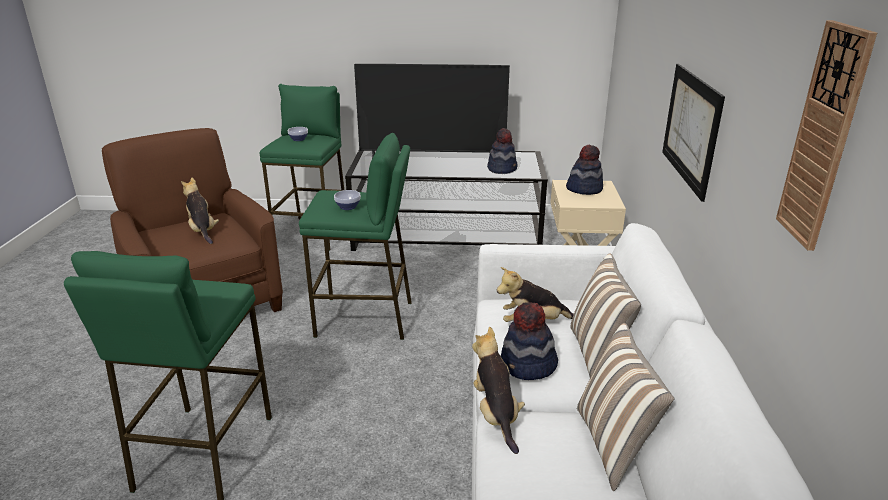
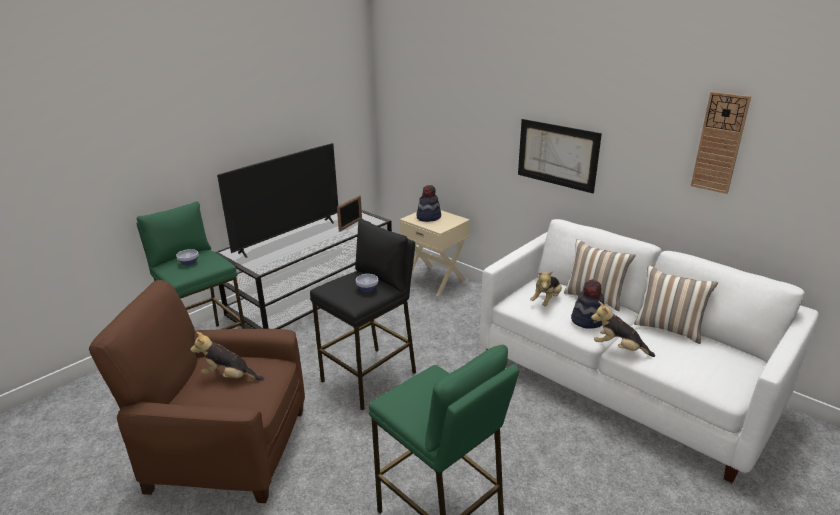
camera: 50 degrees left, 0 degrees up
(365, 319) = (370, 377): green stool -> black stool
(502, 169) = (350, 225): hat -> picture frame

